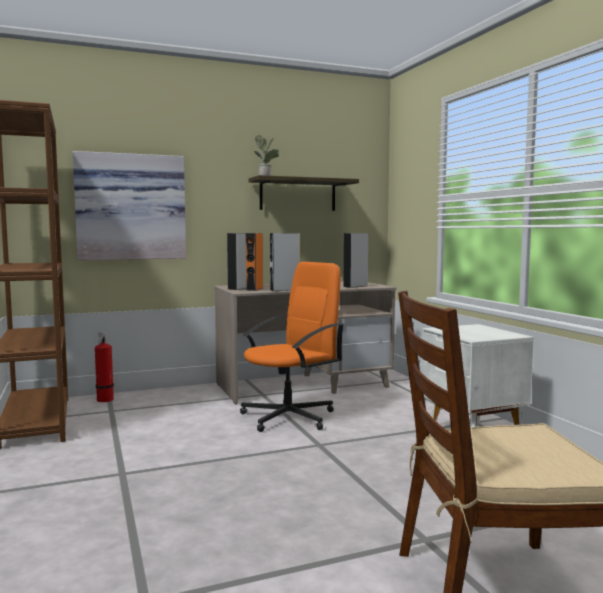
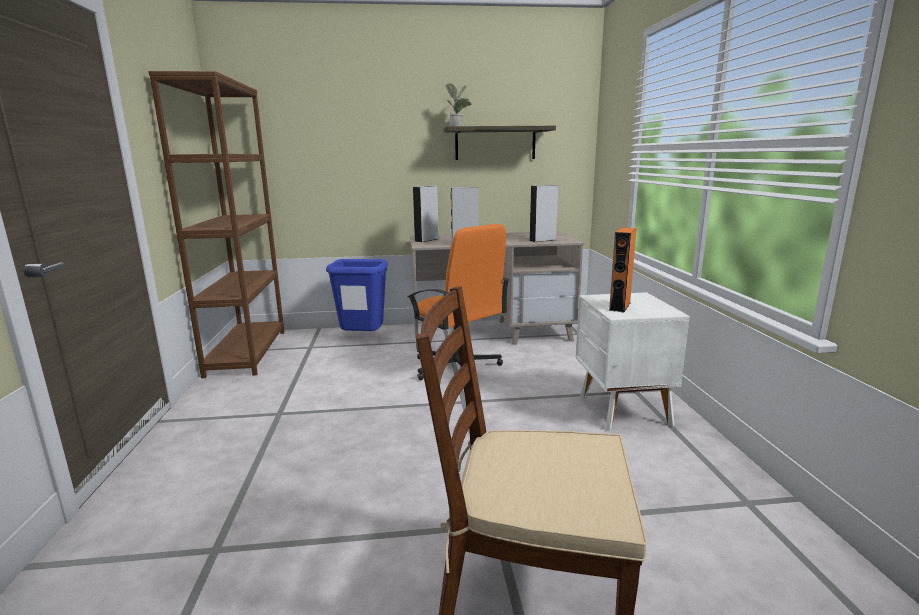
camera: 15 degrees right, 10 degrees up
(104, 400) = (311, 336): fire extinguisher -> none
(131, 207) = (330, 161): picture -> none
(167, 400) = (362, 340): none -> blue trash can
(254, 289) = (439, 241): orange speaker -> orange speaker (619, 306)
(290, 417) = (456, 367): orange office chair -> orange office chair turned 75 degrees clockwise

